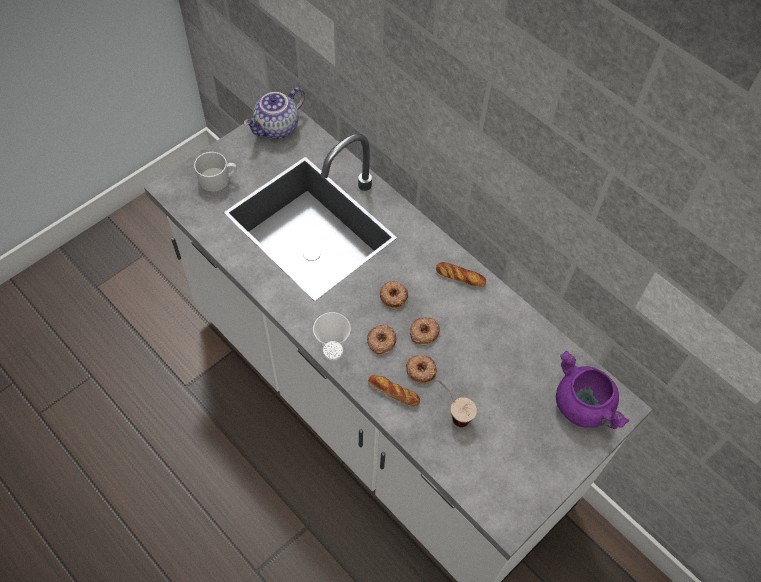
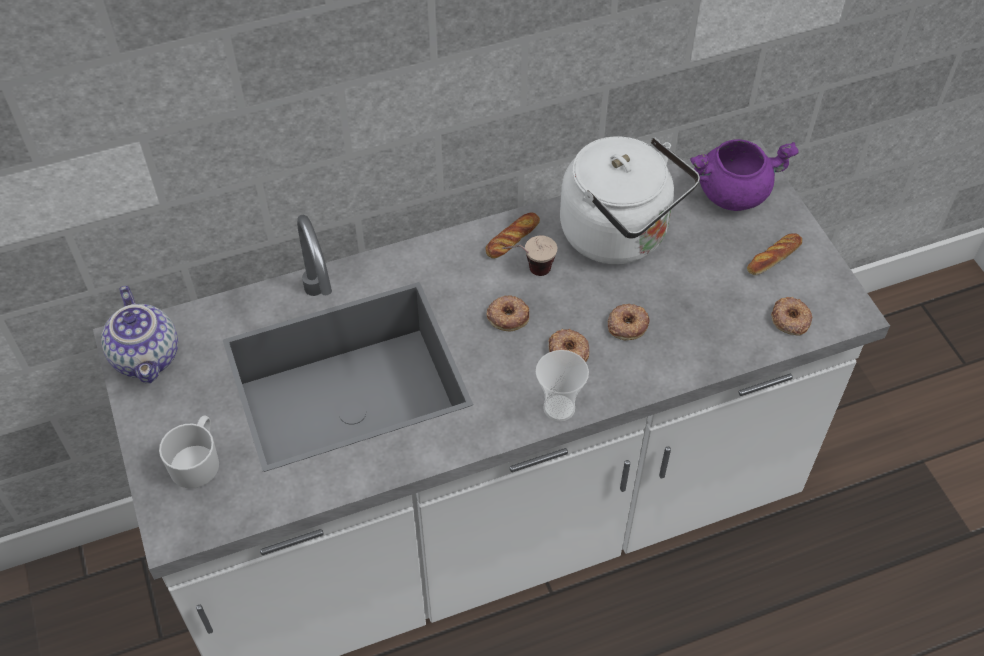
camera: 65 degrees left, 5 degrees down
(393, 392) = (646, 363): bread -> bread (774, 257)
(424, 332) = (575, 303): donut -> donut (790, 319)
(452, 412) = (697, 314): cup -> cup (528, 272)
(499, 341) = (620, 235): none -> white kettle

